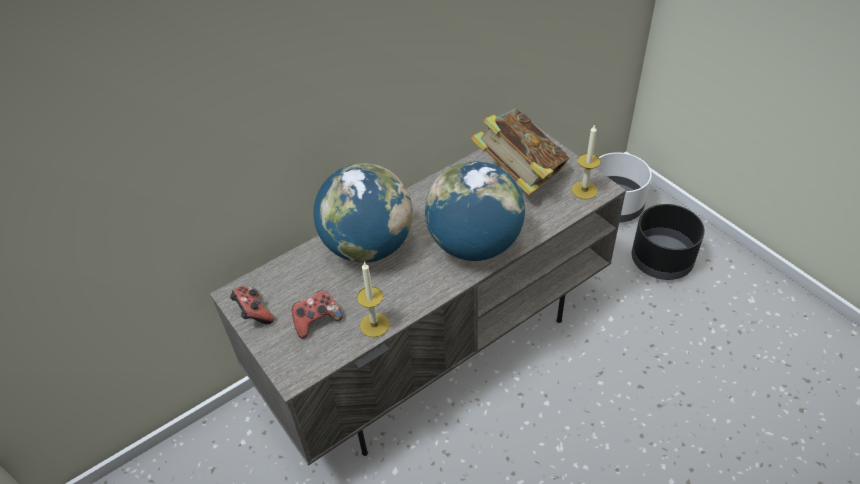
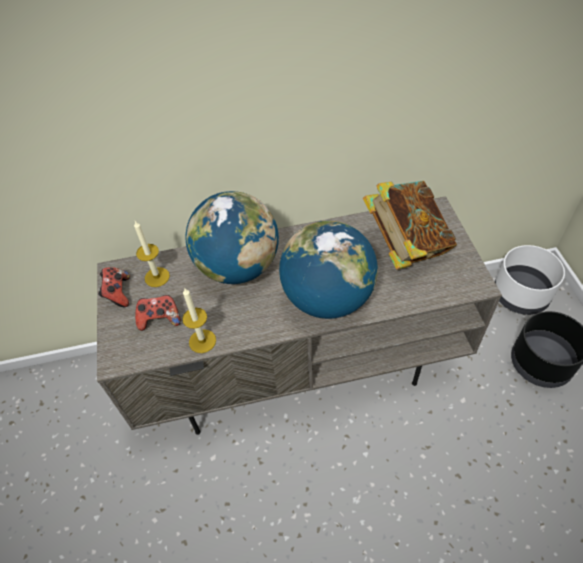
camera: 25 degrees right, 5 degrees up
(584, 190) = (460, 281): candle -> candle (157, 277)

